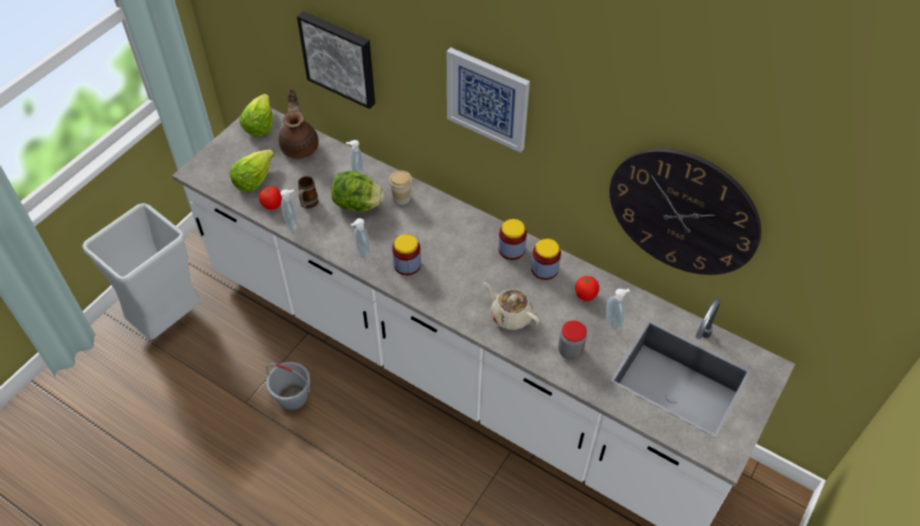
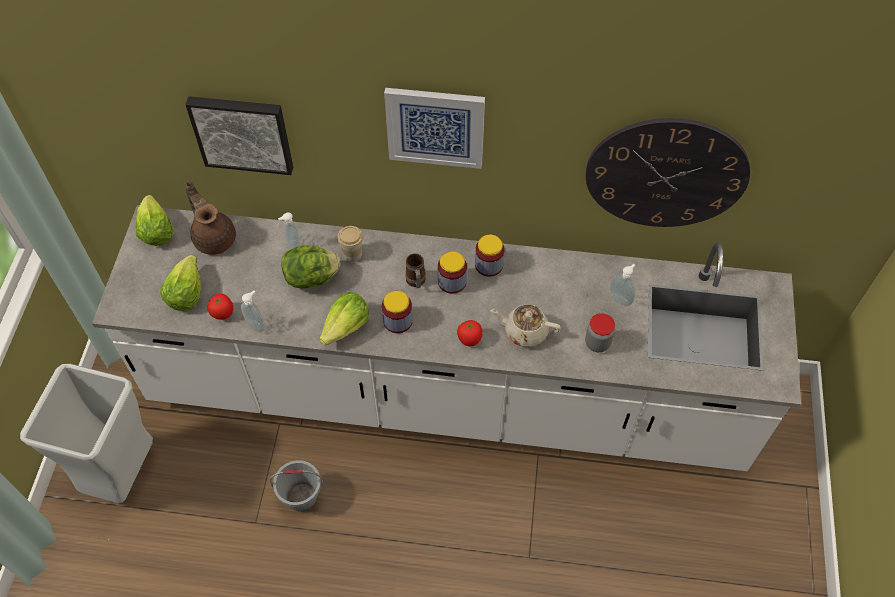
camera: 25 degrees left, 5 degrees up
(308, 205) = (260, 298): mug -> mug (416, 283)
(362, 253) = (346, 327): soap dispenser -> lettuce
(544, 269) = (530, 272): jar -> jar (452, 281)
(585, 295) = (581, 283): tomato -> tomato (470, 339)

